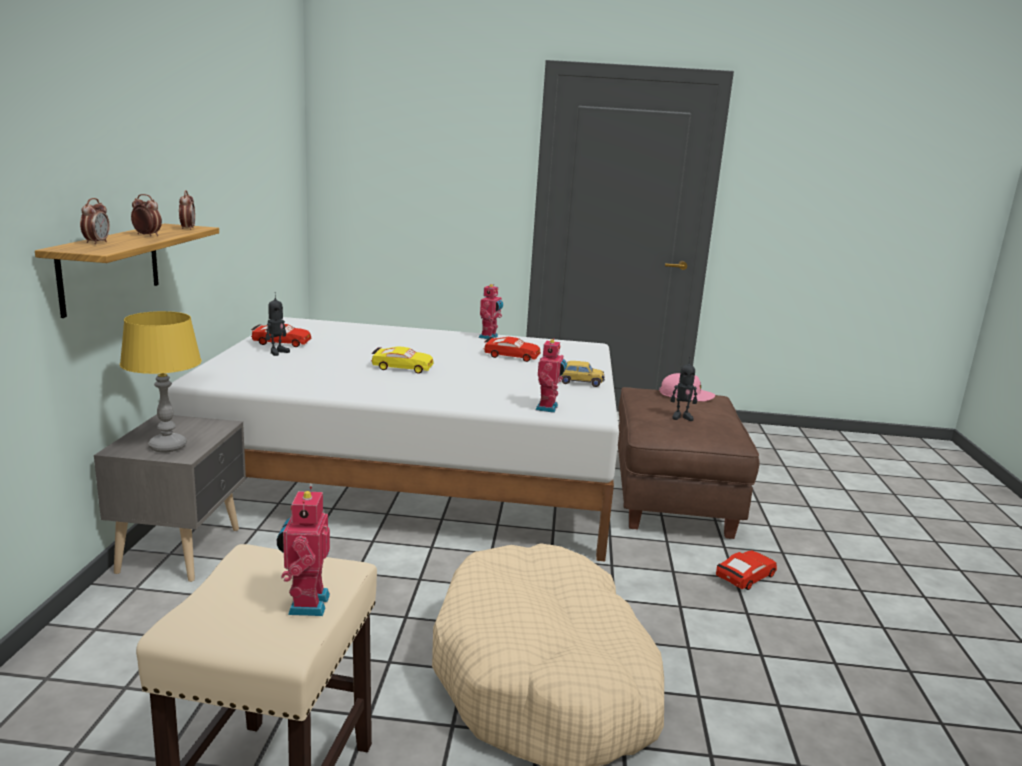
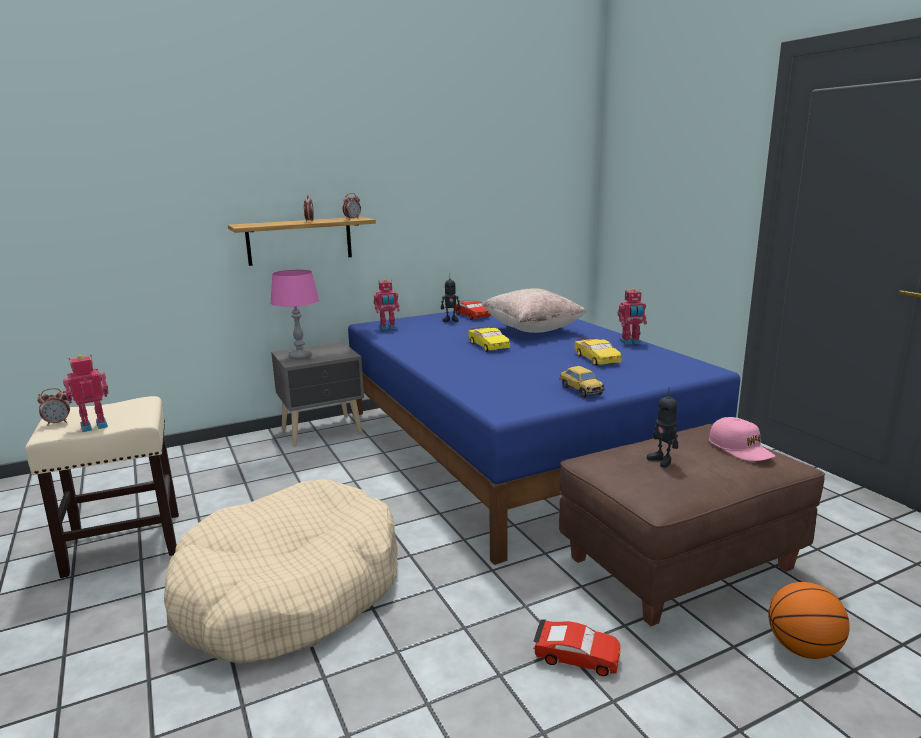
camera: 60 degrees right, 0 degrees up
(97, 243) = (266, 223): alarm clock -> alarm clock (57, 423)
(168, 446) = (300, 357): yellow table lamp -> pink table lamp
(388, 344) = (532, 330): none -> beige pillow
(415, 474) = (515, 446): white bed -> blue bed
(511, 356) = (597, 358): red toy car -> yellow toy car
(548, 408) = (488, 397): toy robot -> toy robot (388, 328)
(784, 509) = (802, 649): none -> basketball

